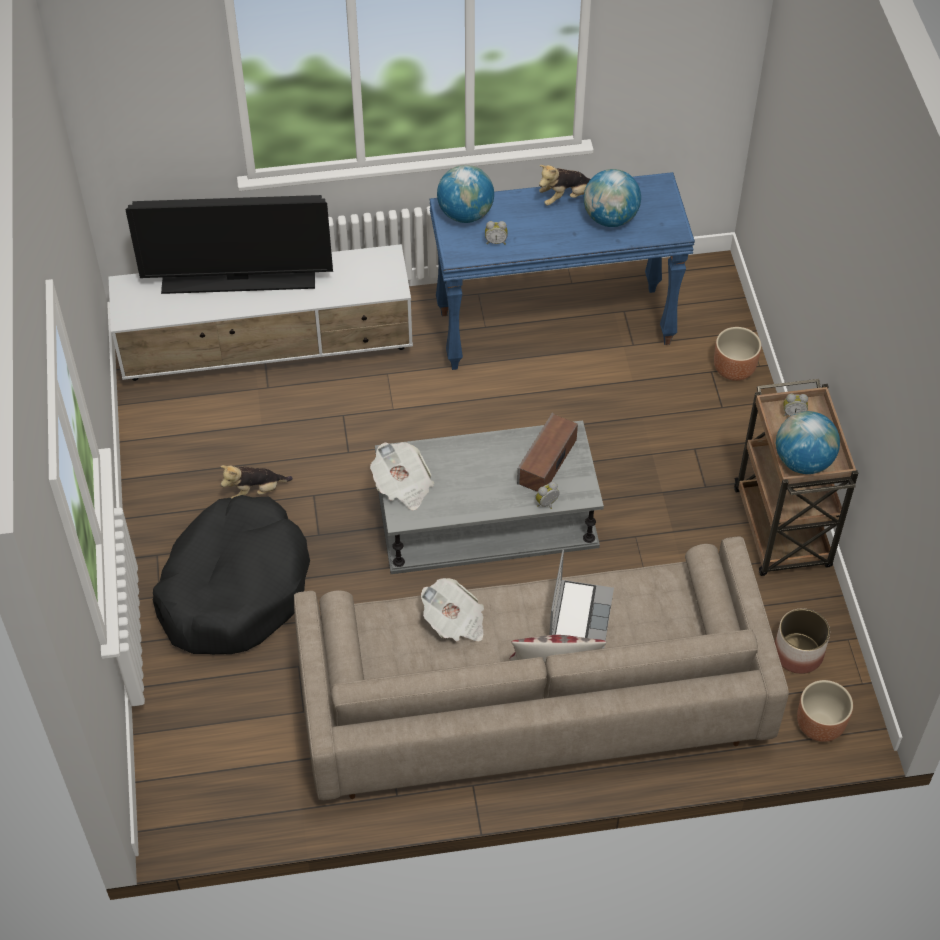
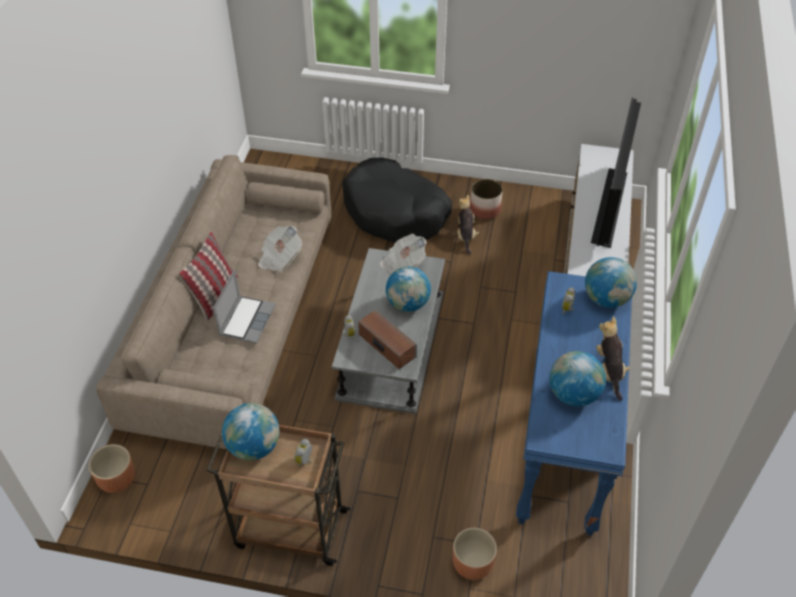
camera: 110 degrees right, 5 degrees down
(471, 460) = (408, 304): none -> globe
(579, 615) = (246, 320): laptop -> laptop turned 105 degrees counterclockwise
(797, 653) = (180, 491): planter -> planter (485, 210)

